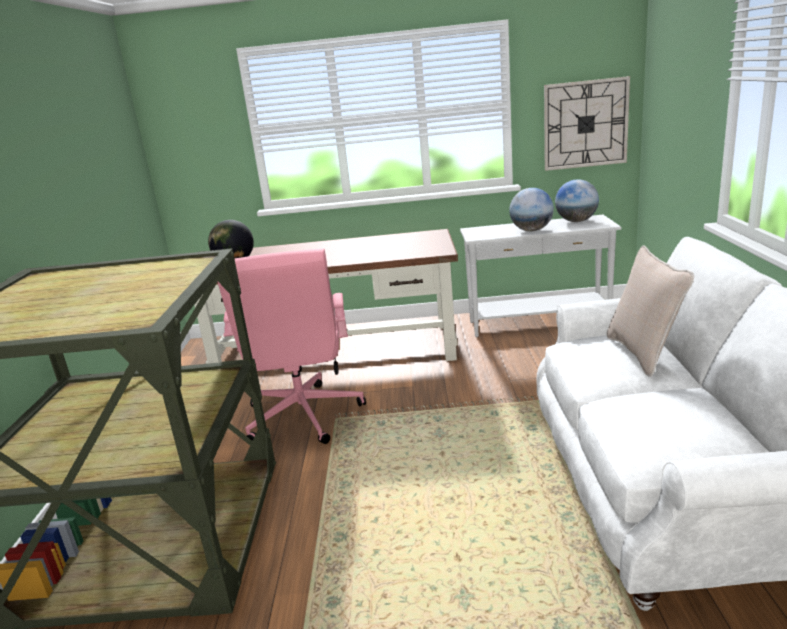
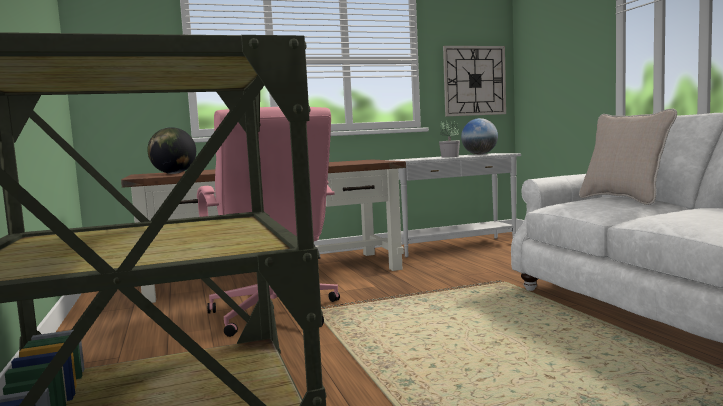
camera: 20 degrees left, 15 degrees down
(531, 230) = (449, 157): globe -> potted plant

